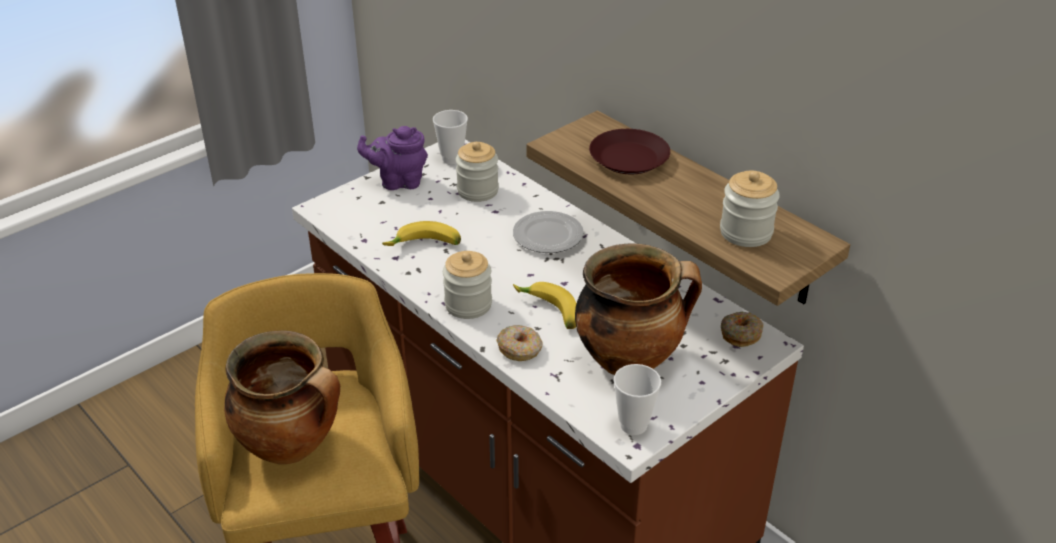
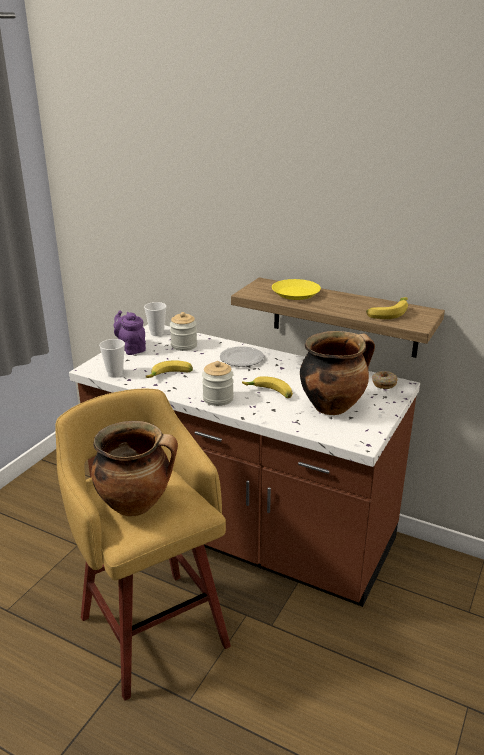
camera: 20 degrees left, 10 degrees down
(398, 181) = (131, 349): purple teapot -> purple teapot turned 75 degrees clockwise
(520, 349) = (265, 413): donut -> none
(630, 159) = (296, 293): brown plate -> yellow plate
(633, 425) = (358, 435): cup -> cup (115, 374)
(746, 232) = (387, 313): jar -> banana

